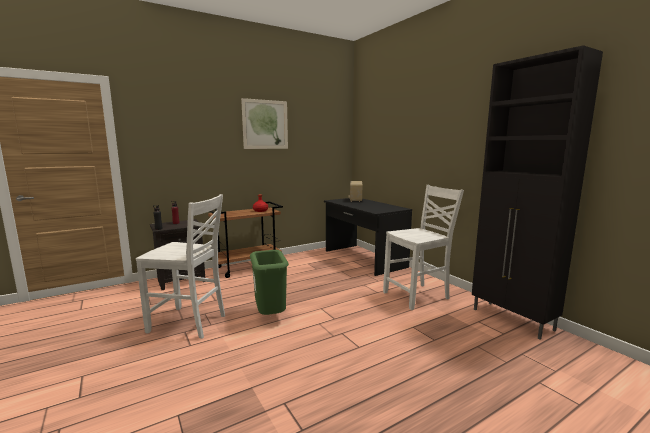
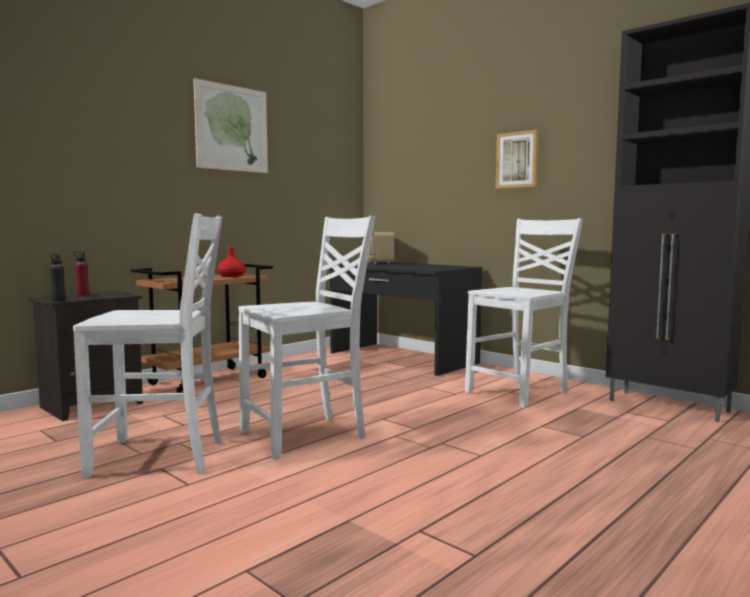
camera: 15 degrees left, 5 degrees down
(271, 316) = (306, 435): green trash can -> white chair
(434, 143) = (517, 160): none -> picture

